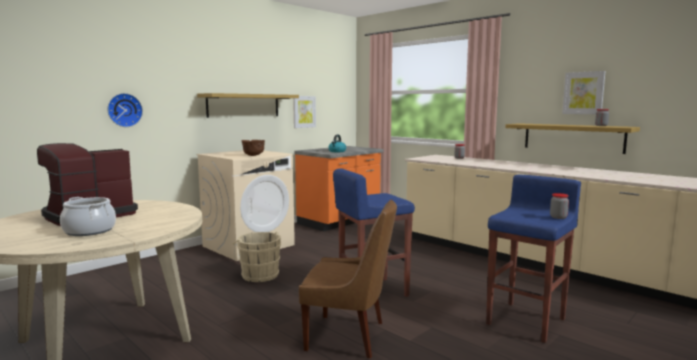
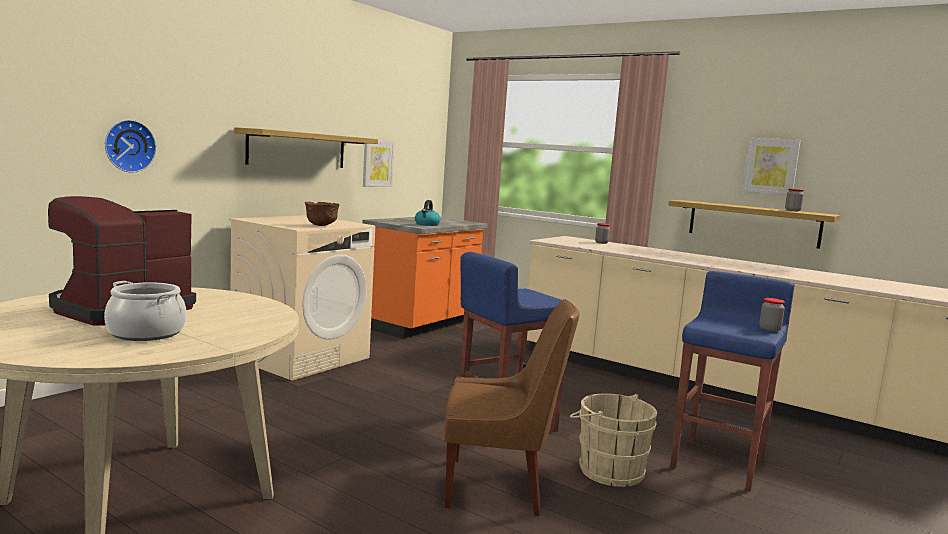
camera: 10 degrees left, 0 degrees up
(259, 274) = (335, 400): beige bucket -> beige bucket (607, 470)

